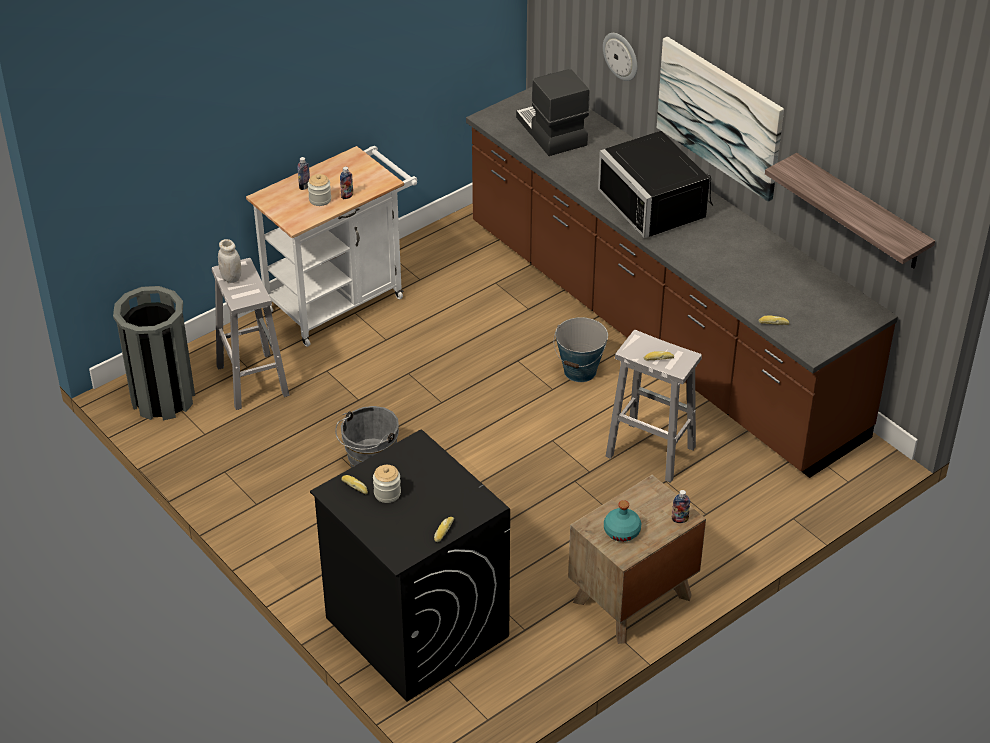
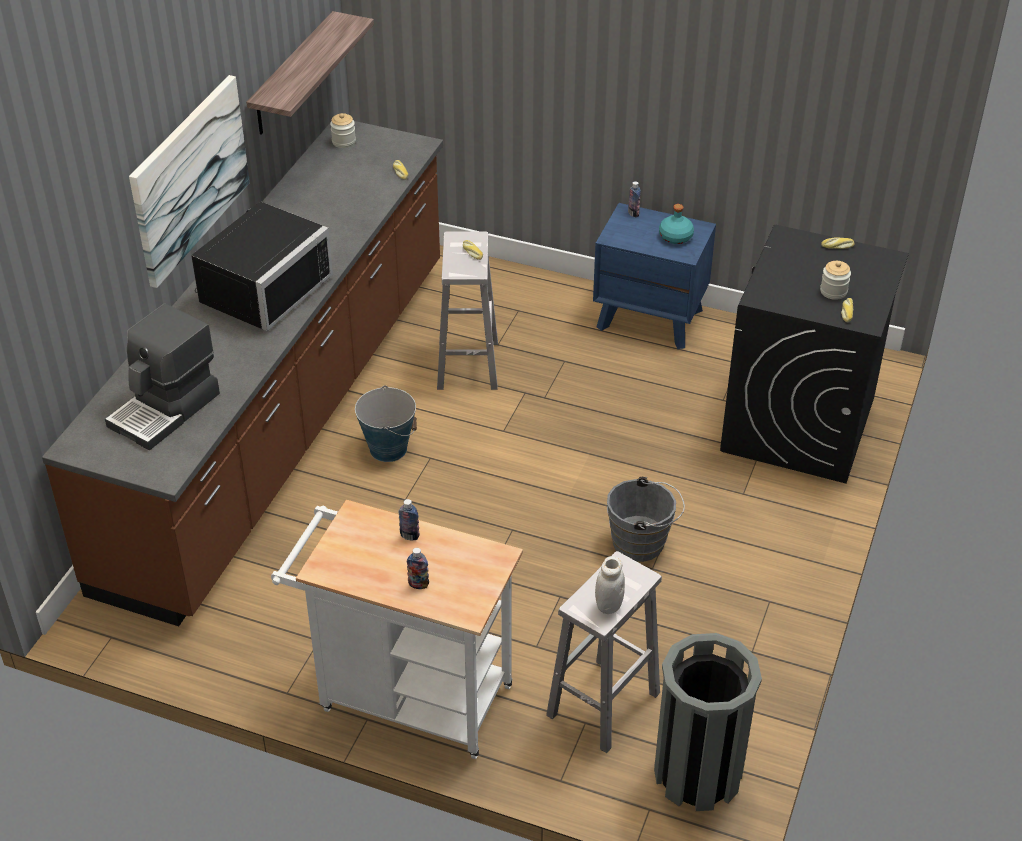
camera: 120 degrees left, 0 degrees up
(320, 199) = (435, 557): jar -> jar (344, 142)
(621, 56) = (96, 282): wall clock -> none
(632, 599) = (650, 318): brown nightstand -> blue nightstand

